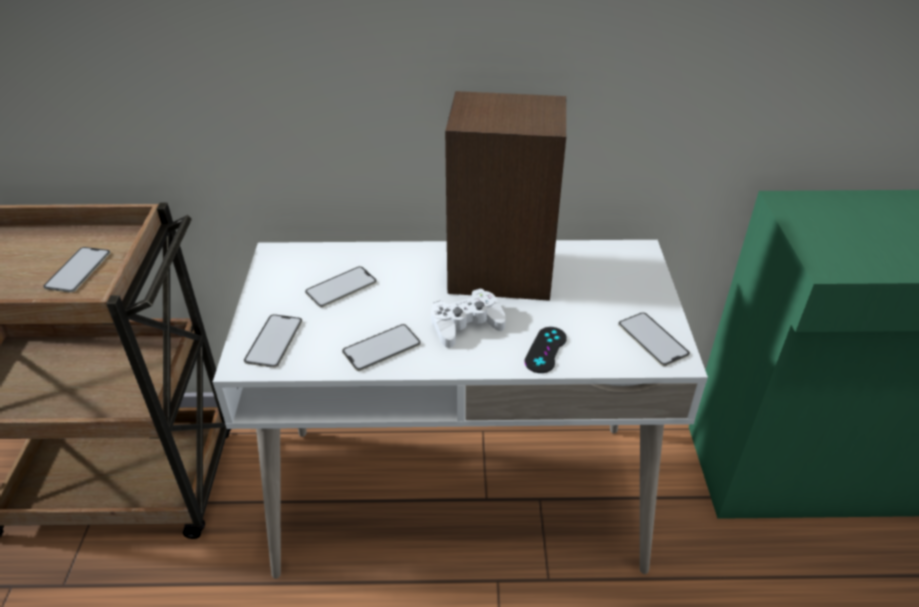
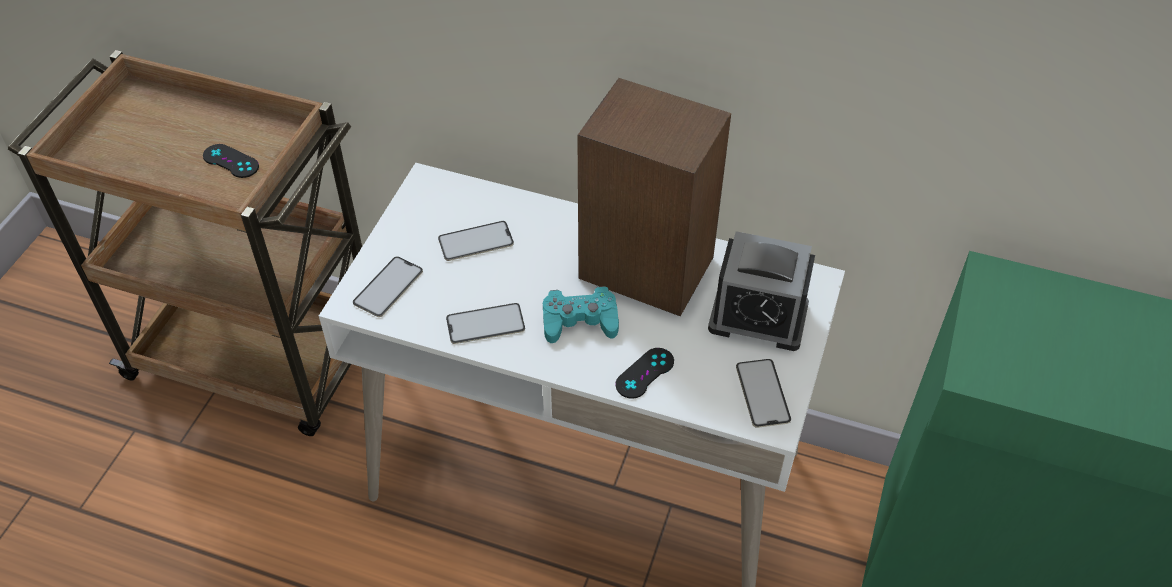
camera: 20 degrees right, 10 degrees up
(78, 270) = (231, 161): phone -> black game controller
(466, 324) = (580, 321): white game controller -> turquoise game controller
(613, 285) = (758, 317): none -> alarm clock

